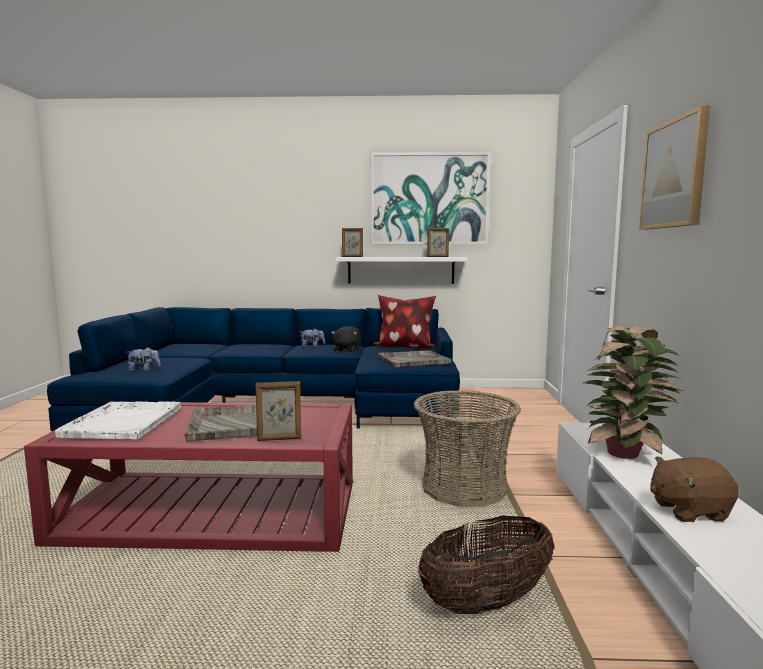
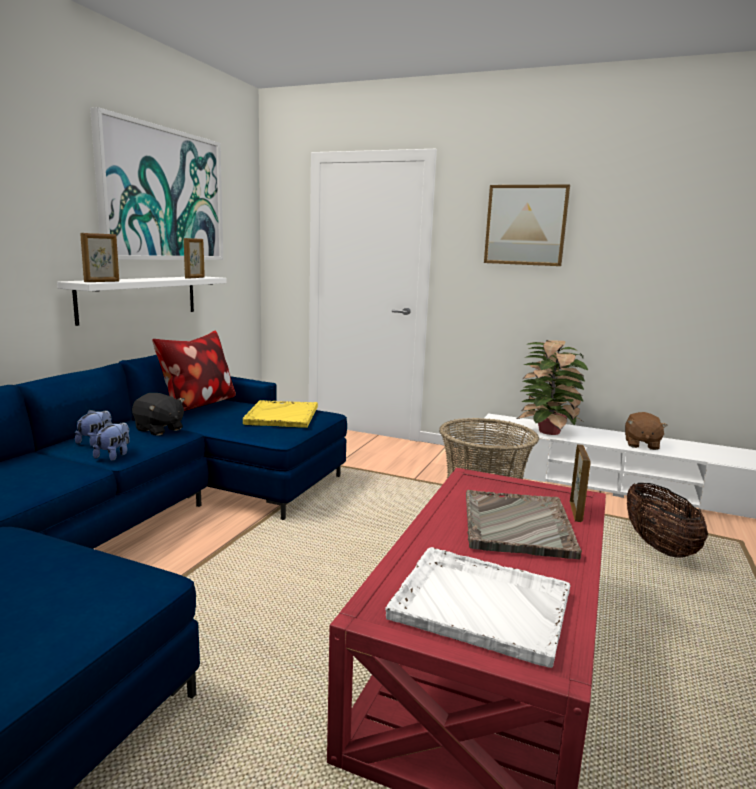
camera: 70 degrees left, 5 degrees up
(144, 371) = (61, 591): plush toy -> plush toy (114, 456)
(412, 360) = (281, 416): grey tray -> yellow tray

